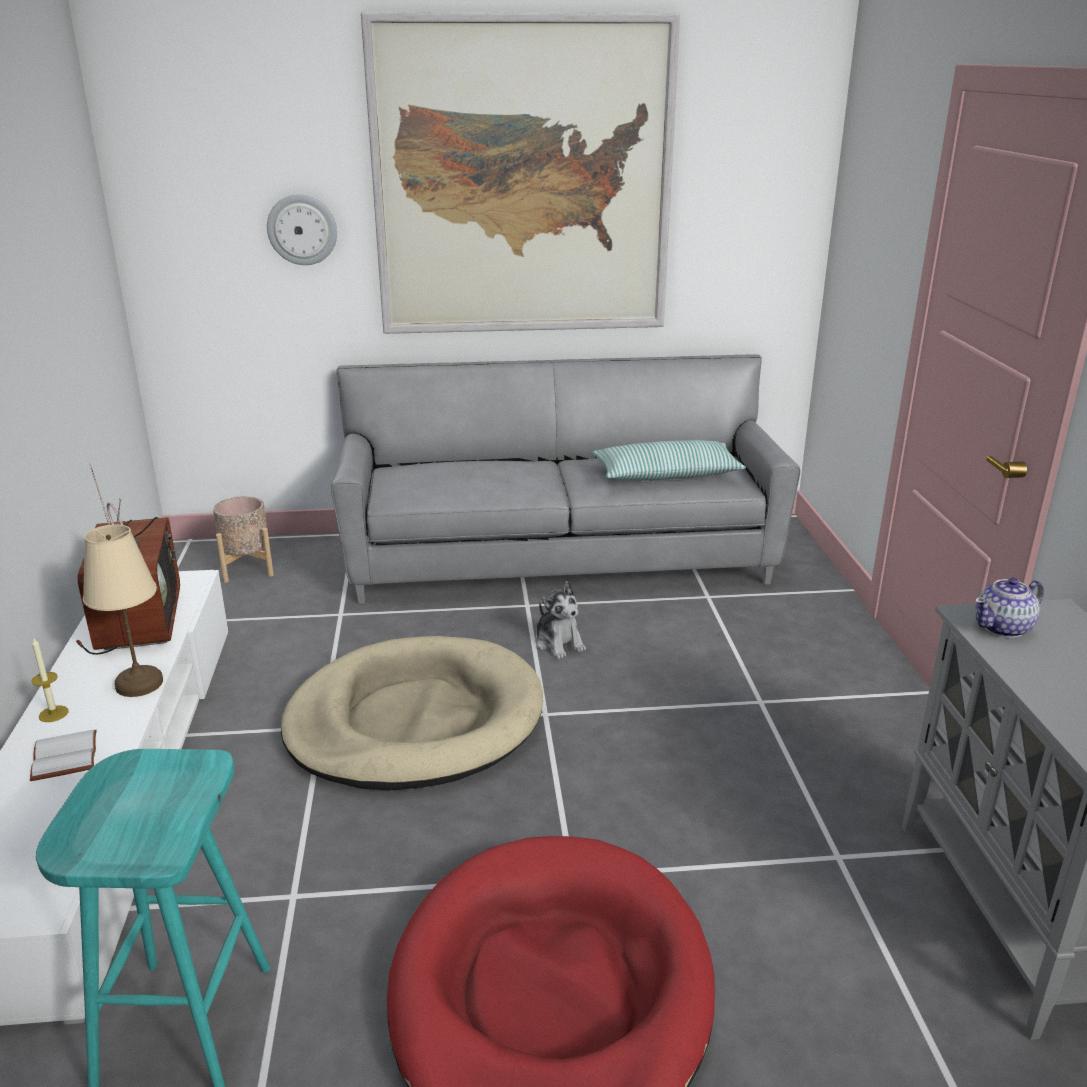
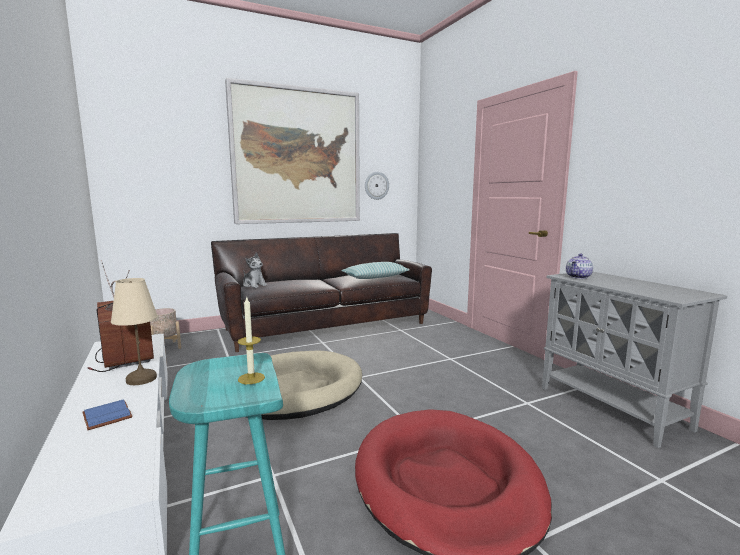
camera: 20 degrees left, 15 degrees down
(53, 714) = (87, 399): candle -> candle (251, 378)
(63, 756) = (105, 416): white book -> blue book
(302, 229) = (193, 175): wall clock -> wall clock (376, 185)
(559, 643) = (347, 352): plush toy -> plush toy (254, 285)
(560, 559) = (326, 326): grey sofa -> brown sofa

